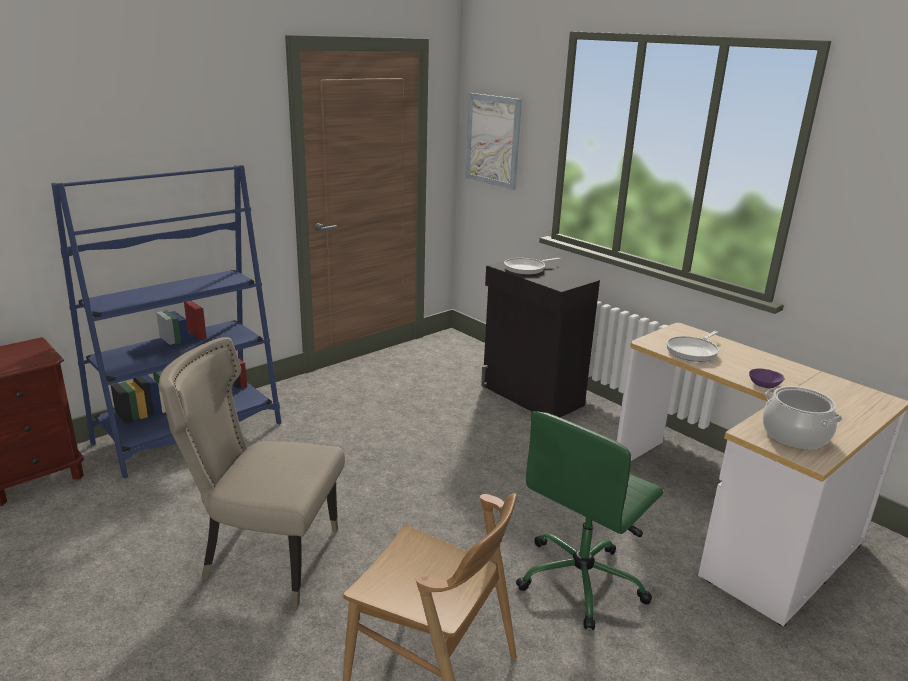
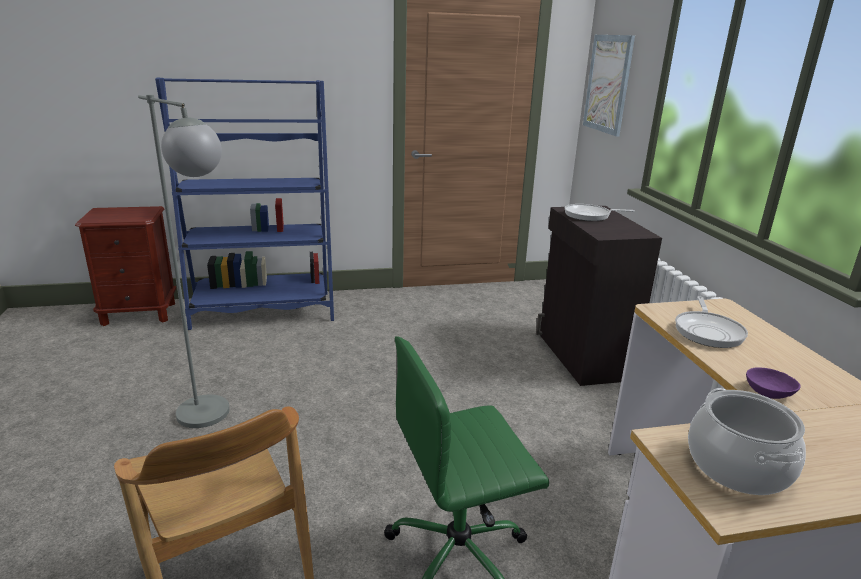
camera: 30 degrees right, 0 degrees up
(265, 557) = (213, 420): beige chair -> grey floor lamp
(693, 351) = (708, 331): frying pan -> frying pan turned 60 degrees counterclockwise

